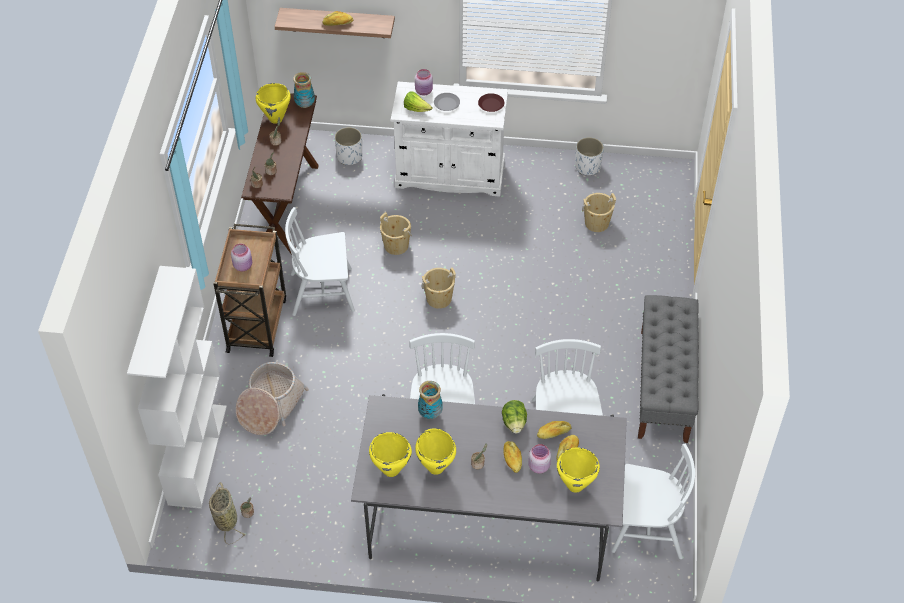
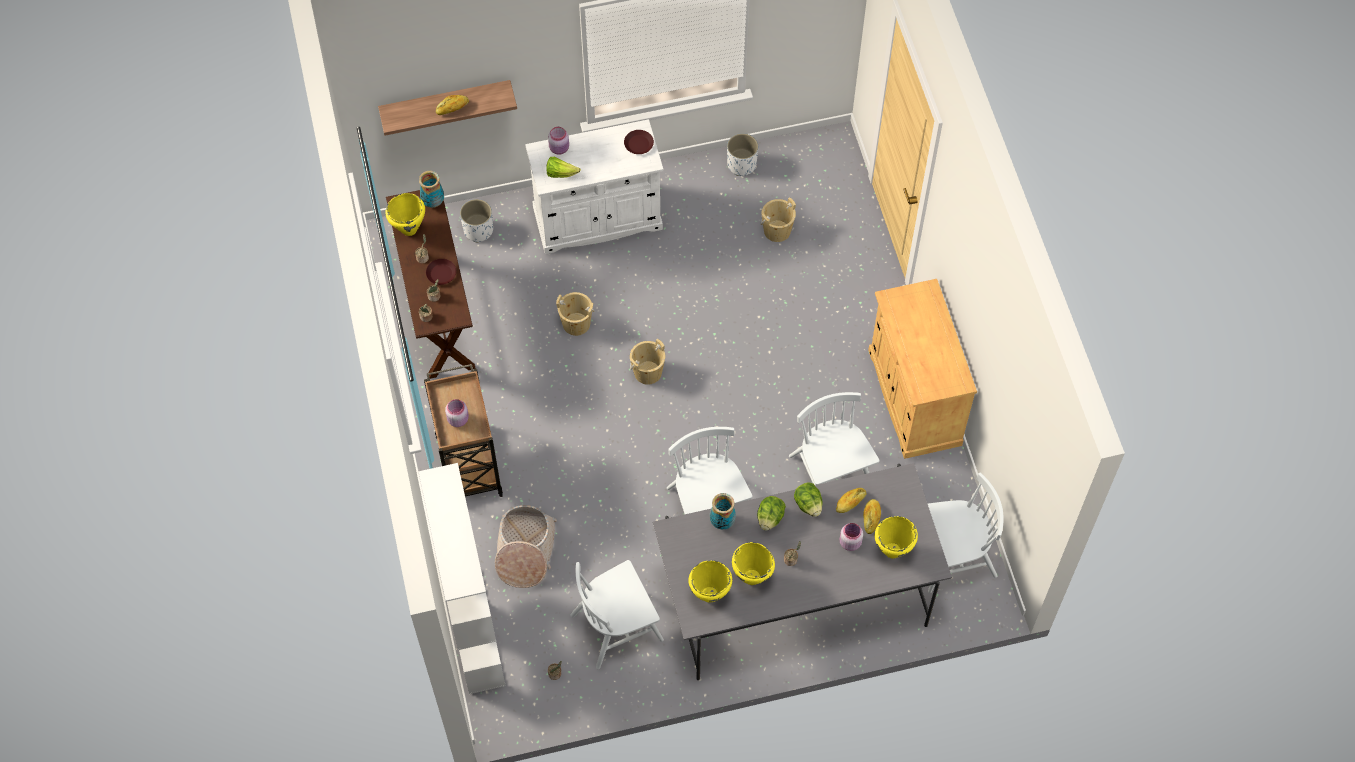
camera: 20 degrees left, 10 degrees up
(226, 519) = (536, 688): basket -> none
(285, 157) = (441, 274): none -> brown plate
(323, 292) = (522, 403): white chair -> white chair (617, 626)
(447, 104) = (591, 157): grey plate -> none
(474, 423) = (770, 518): none -> lettuce
(512, 459) = (821, 543): bread -> none
(664, 385) = (914, 397): grey bench -> beige cabinet

